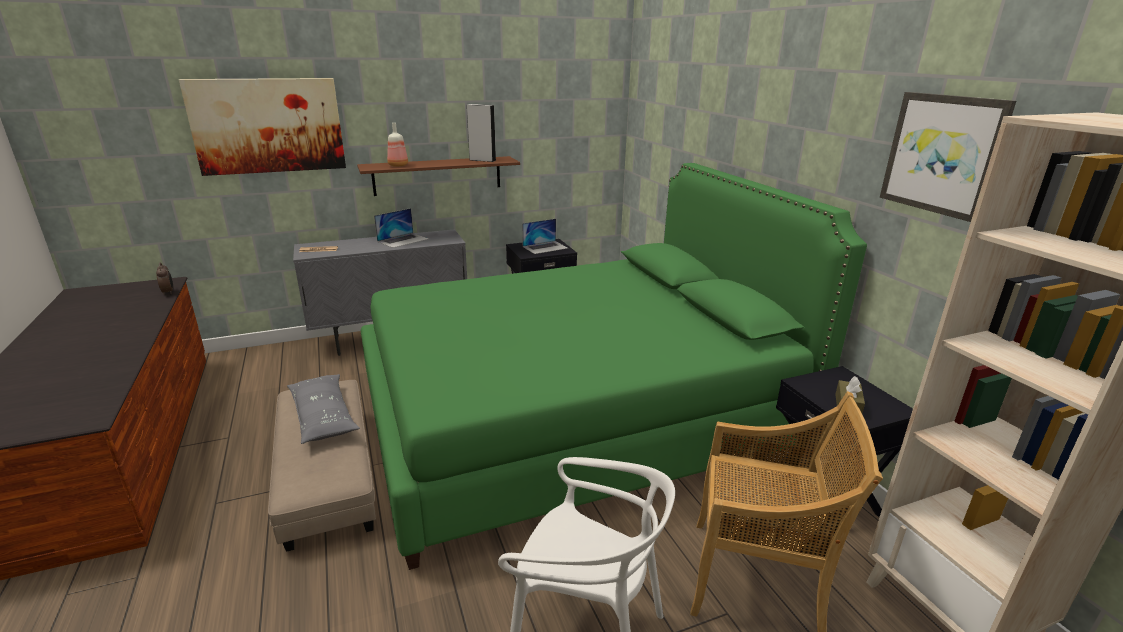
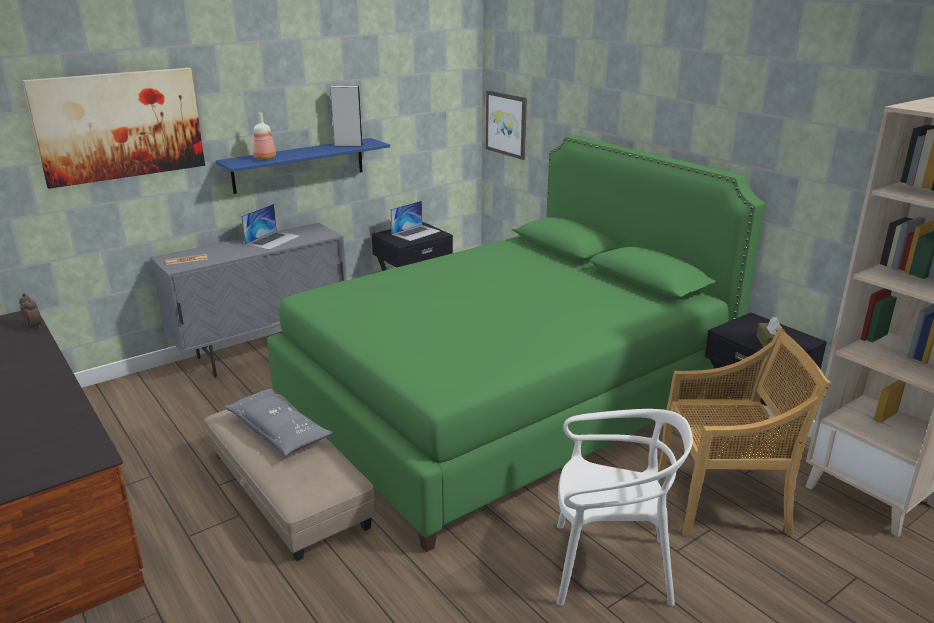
camera: 15 degrees left, 0 degrees up
(437, 175) = (299, 165): brown shelf -> blue shelf
(942, 154) = (824, 126): picture -> picture (506, 124)

